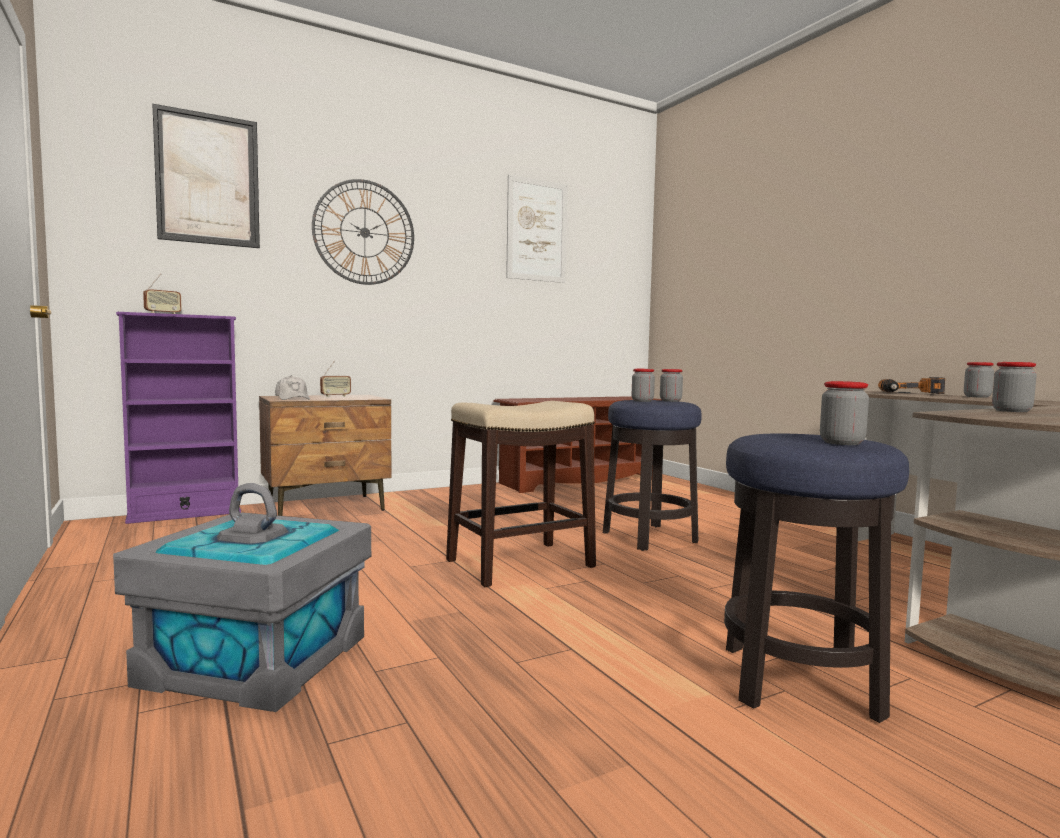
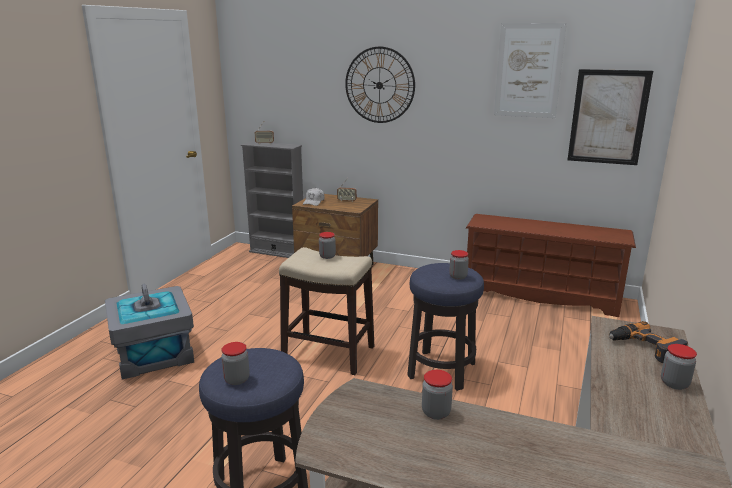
camera: 50 degrees right, 15 degrees up
(185, 514) = (277, 252): purple bookcase -> grey bookcase
(208, 179) = (289, 60): picture -> picture (608, 117)
(642, 401) = (434, 271): jar -> jar (327, 256)

